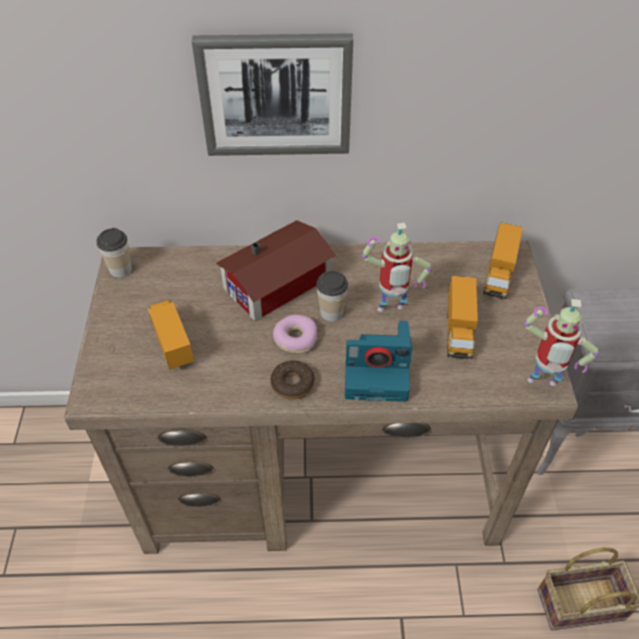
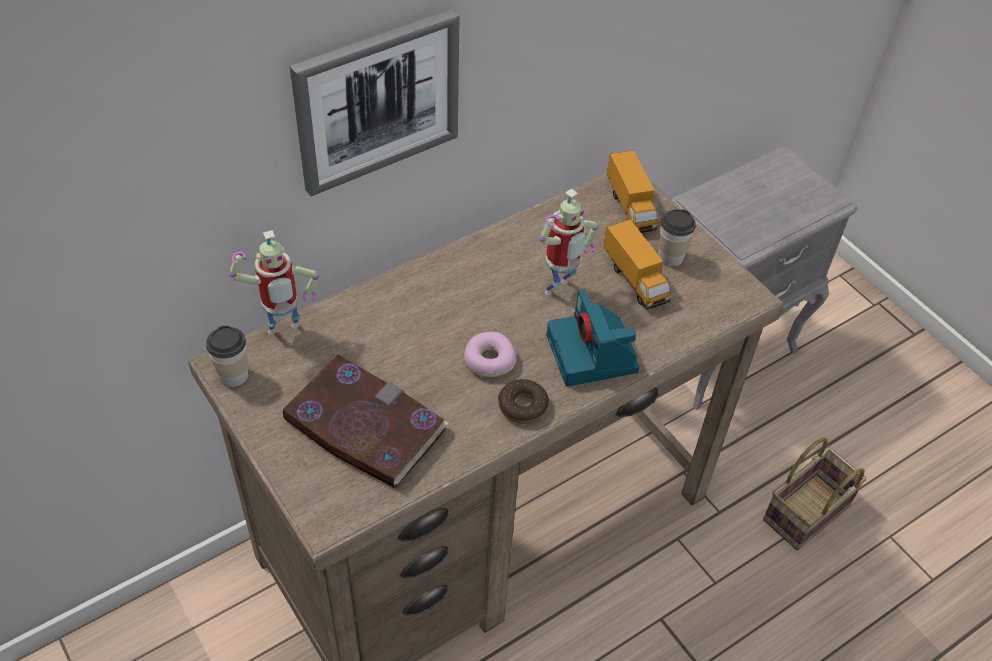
camera: 35 degrees left, 0 degrees up
(172, 342) = (363, 425): toy truck -> book
(281, 283) = (427, 310): toy house -> none
(331, 312) = (503, 318): cup -> cup (670, 257)
(378, 371) = (593, 355): camera -> camera turned 105 degrees clockwise
(541, 385) = (742, 298): toy robot -> toy robot (284, 332)

